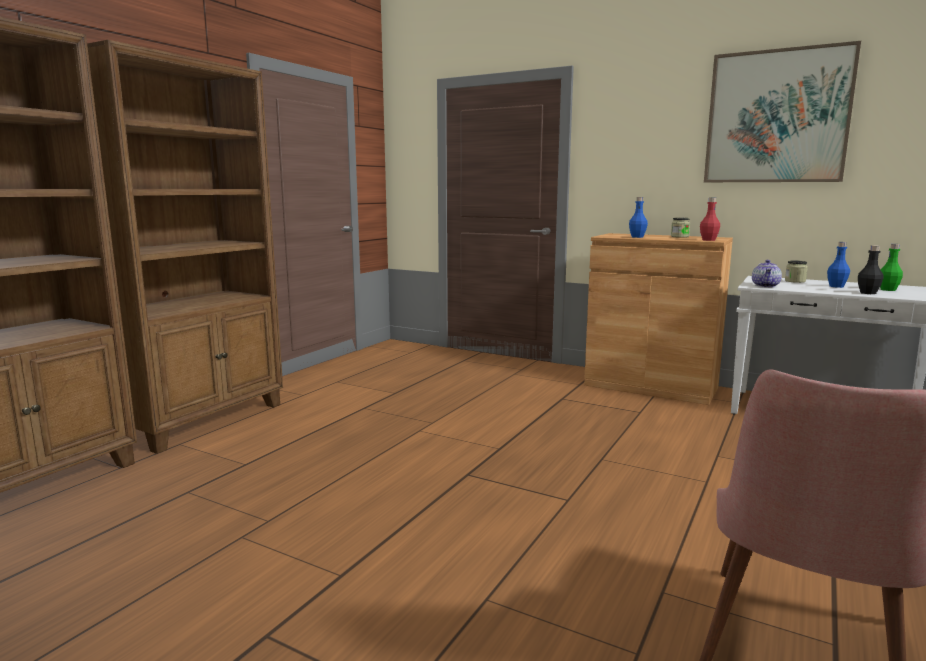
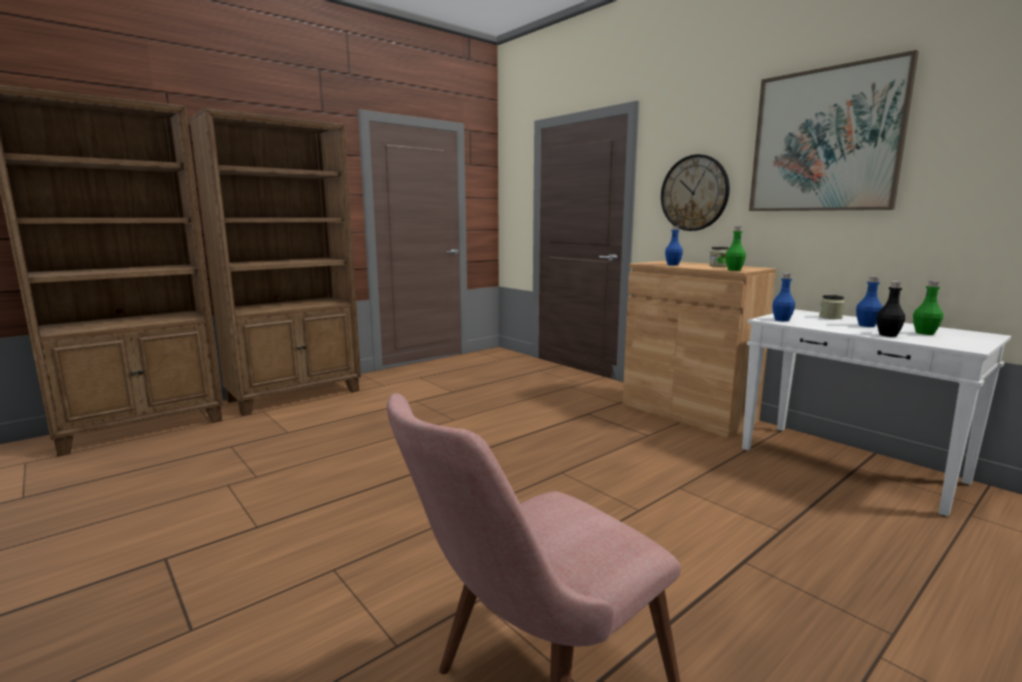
camera: 20 degrees right, 0 degrees up
(641, 164) = (694, 193): none -> wall clock
(708, 240) = (734, 270): red bottle -> green bottle
(766, 286) = (781, 320): teapot -> blue bottle

